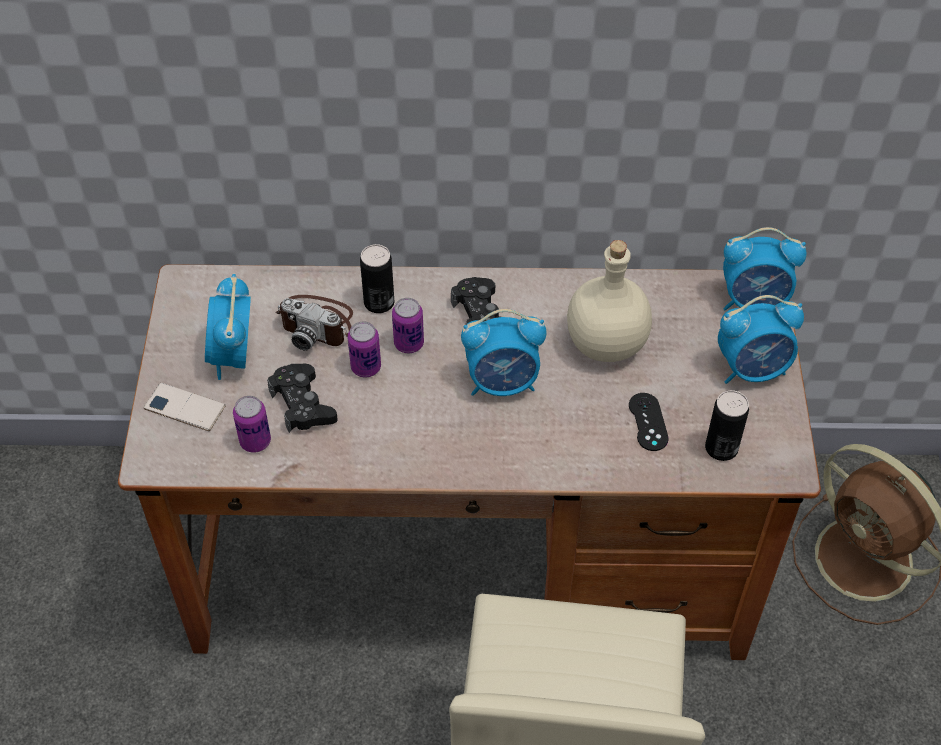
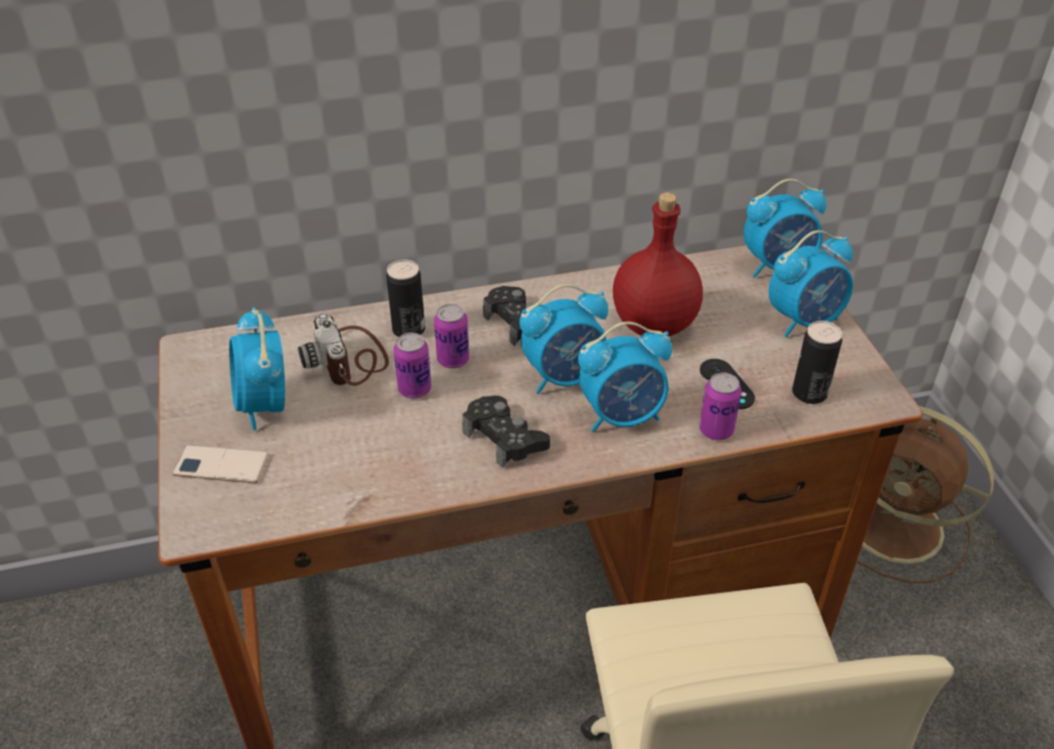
camera: 15 degrees left, 10 degrees down
(255, 441) = (313, 483): can -> can (716, 430)
(302, 404) = (356, 437): black game controller -> black game controller (504, 438)
(318, 323) = (349, 359): camera -> camera turned 60 degrees clockwise
(540, 434) = (622, 416): none -> alarm clock
(606, 345) = (654, 325): beige bottle -> red bottle

